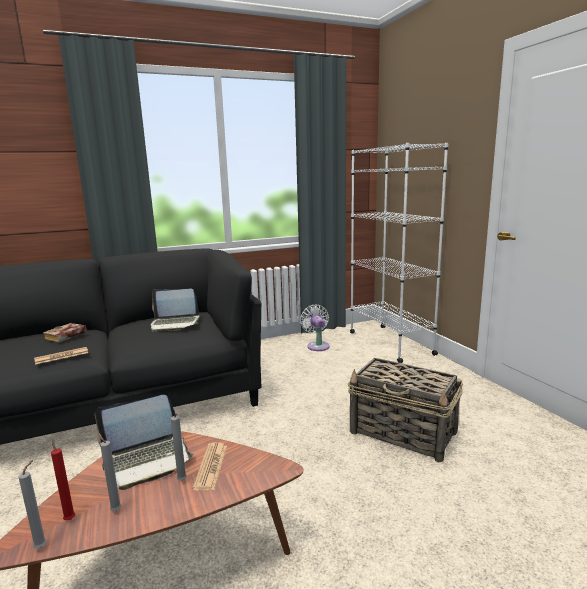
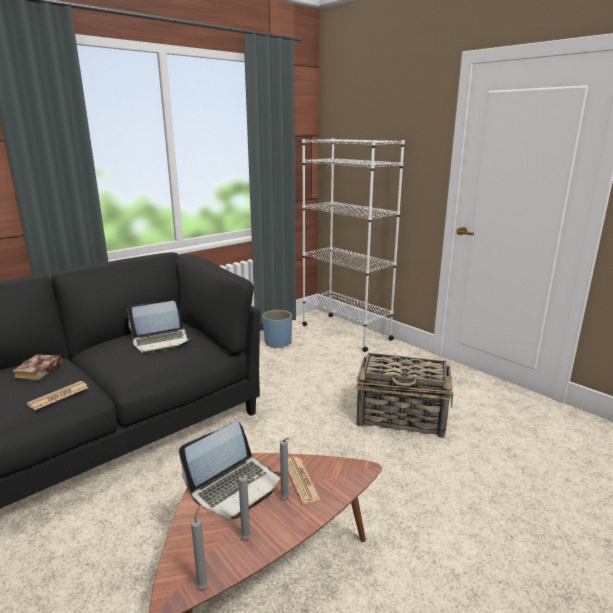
camera: 20 degrees left, 5 degrees up
(69, 518) = (206, 556): red candle -> none
(317, 345) = (278, 343): white fan -> blue planter

